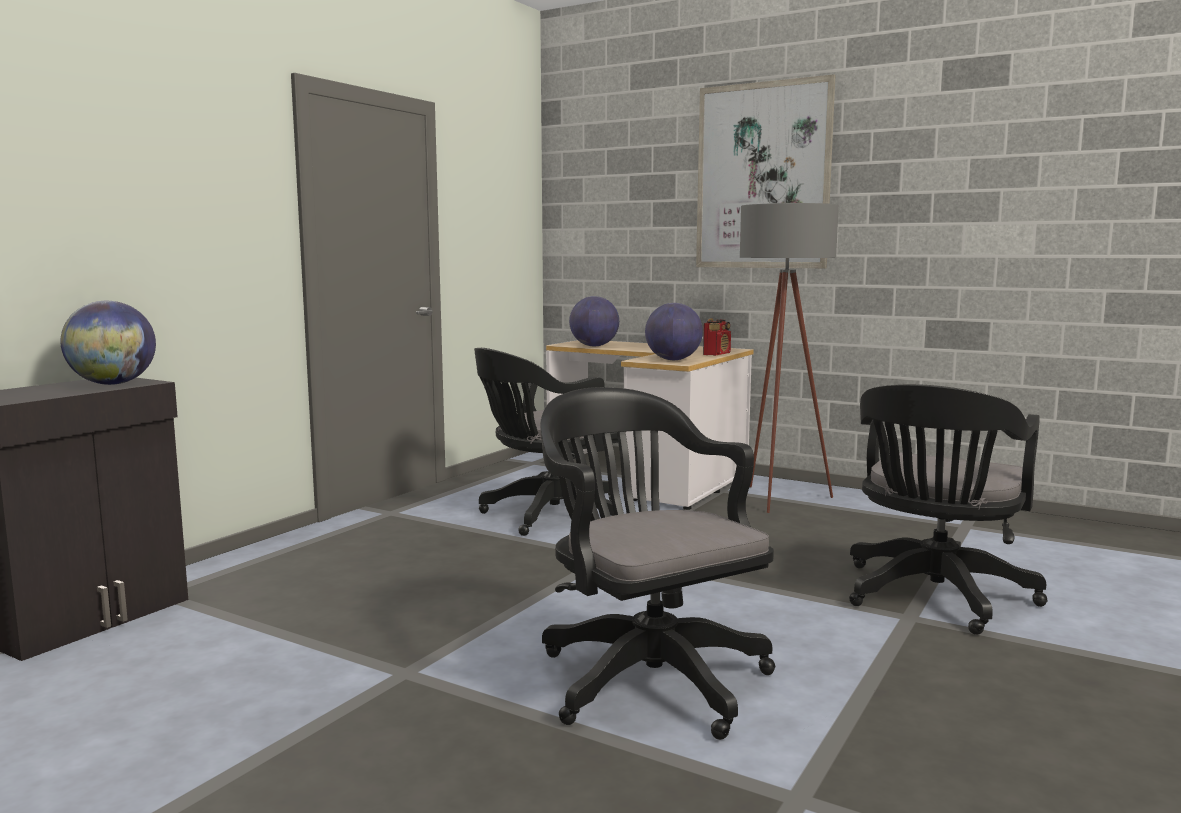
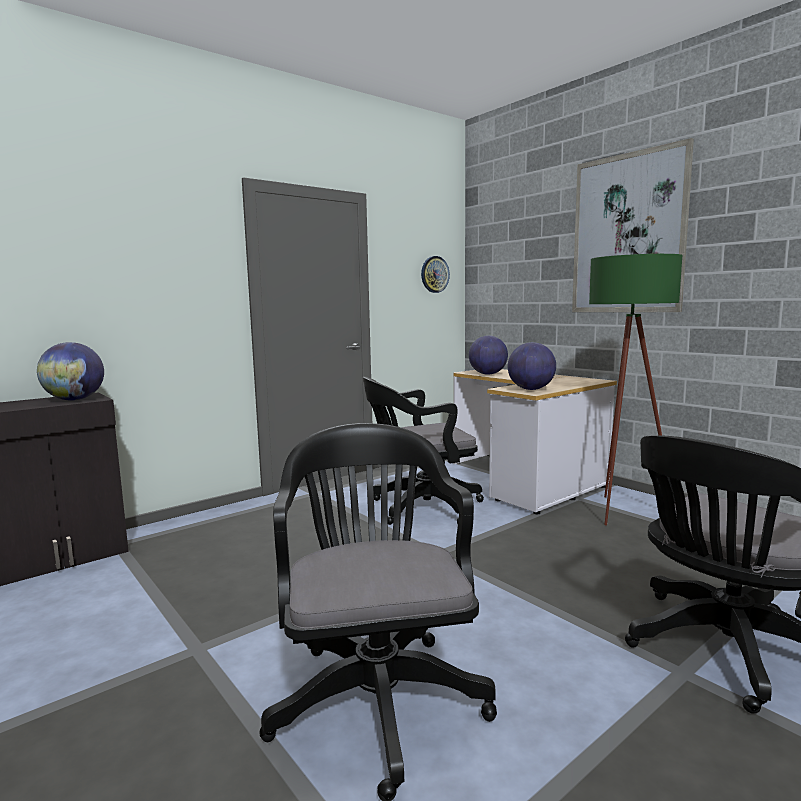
camera: 20 degrees right, 0 degrees up
(510, 214) = (434, 274): none -> wall clock
(717, 354) = (576, 385): radio -> none
(779, 501) = (622, 514): grey floor lamp -> green floor lamp

